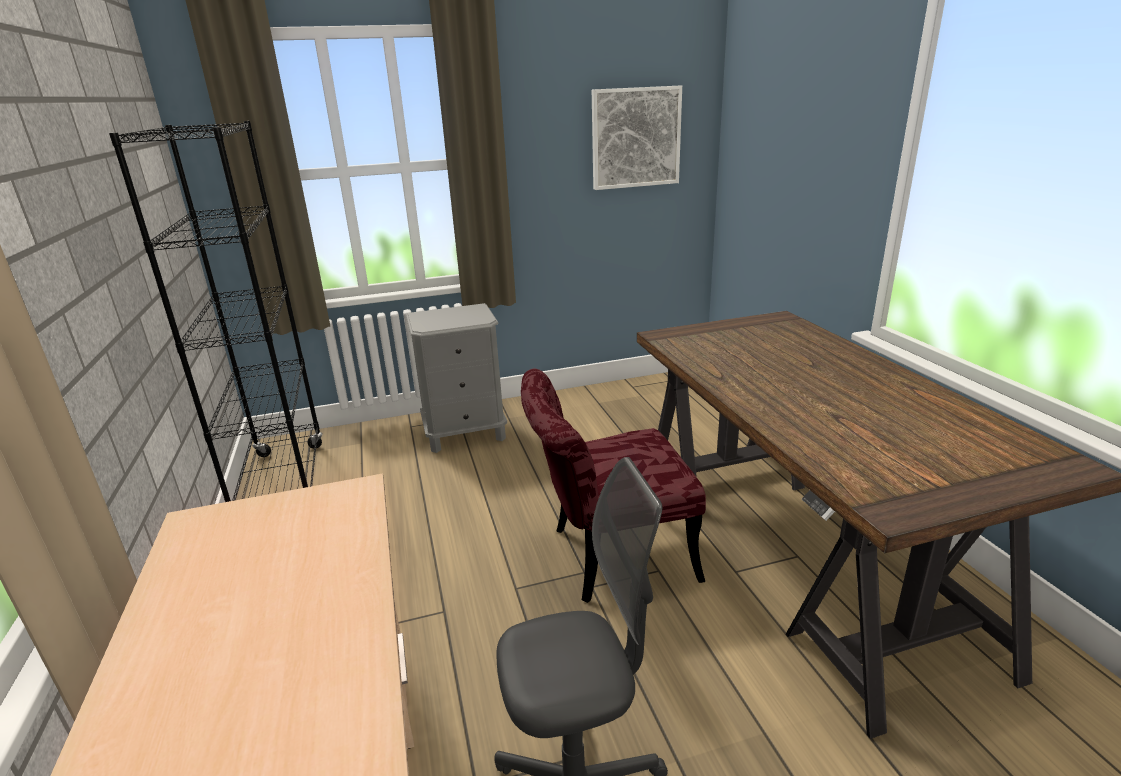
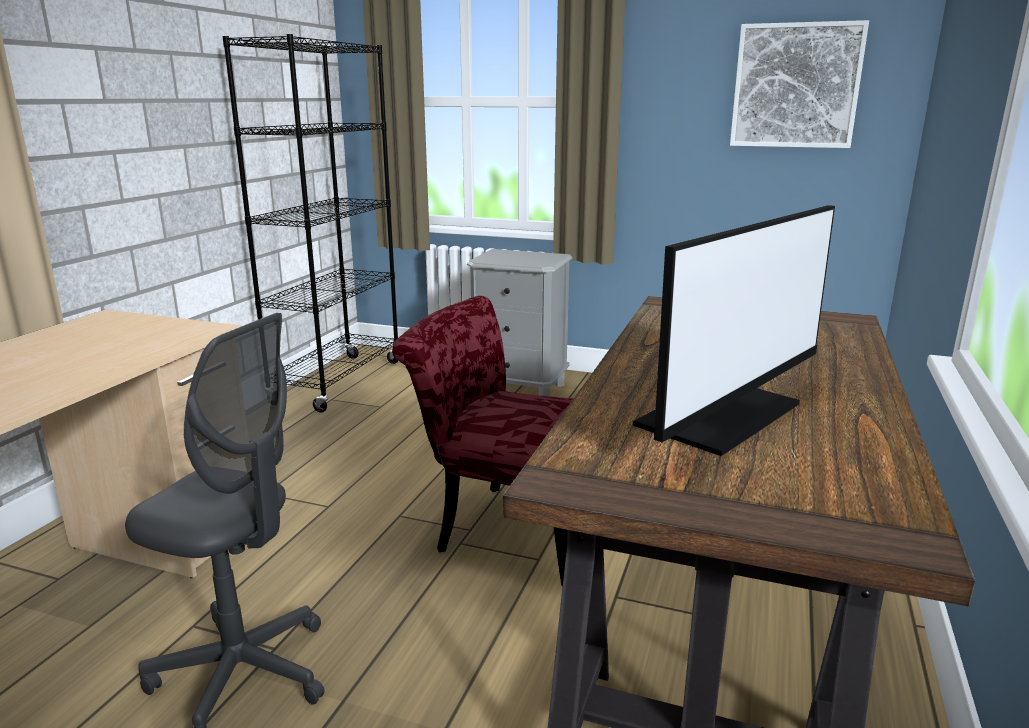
camera: 35 degrees right, 5 degrees down
(864, 419) = (722, 415): none -> monitor

